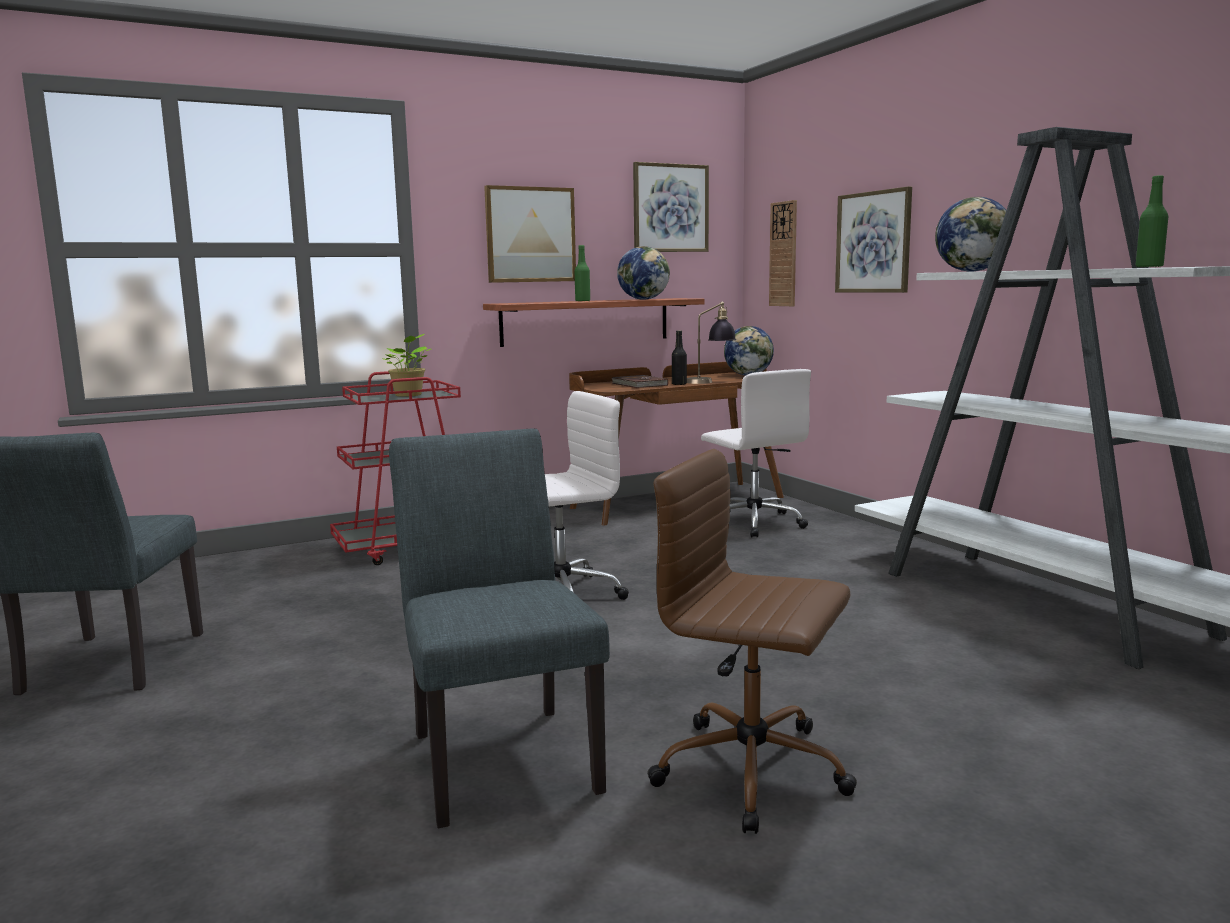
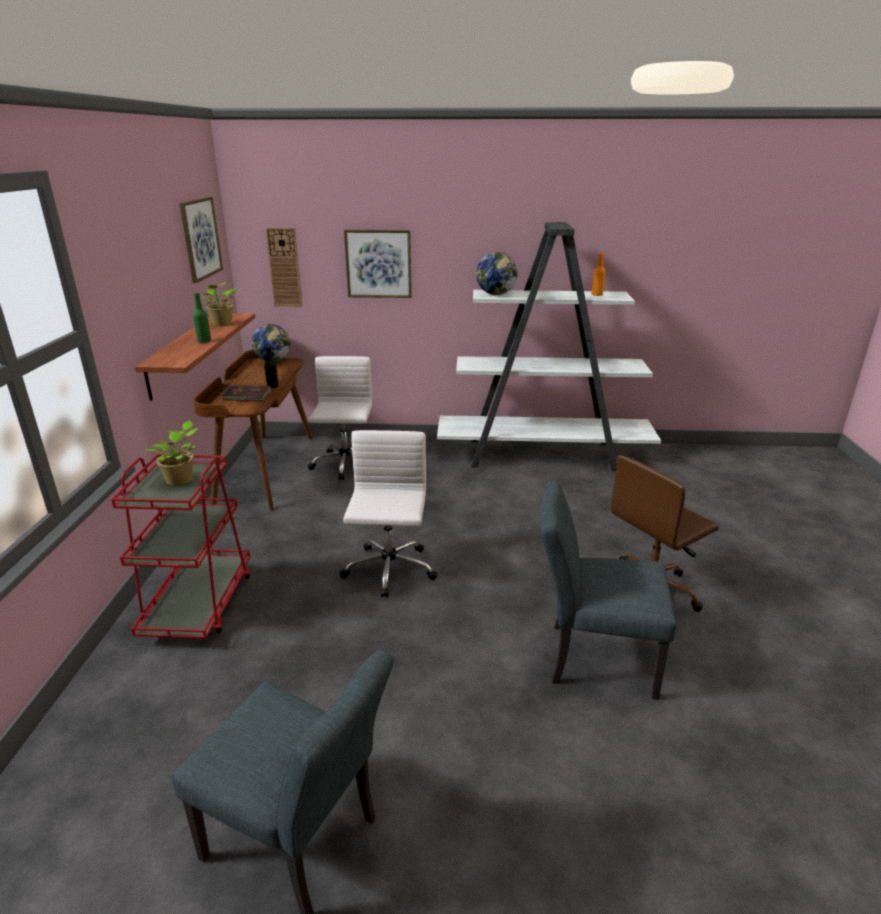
camera: 60 degrees left, 15 degrees up
(530, 235) = (145, 289): picture -> none
(644, 299) = (222, 324): globe -> potted plant
(710, 381) = (279, 376): table lamp -> none
(753, 523) = (345, 465): white office chair -> white office chair turned 90 degrees counterclockwise
(1149, 267) = (597, 295): green bottle -> orange bottle

